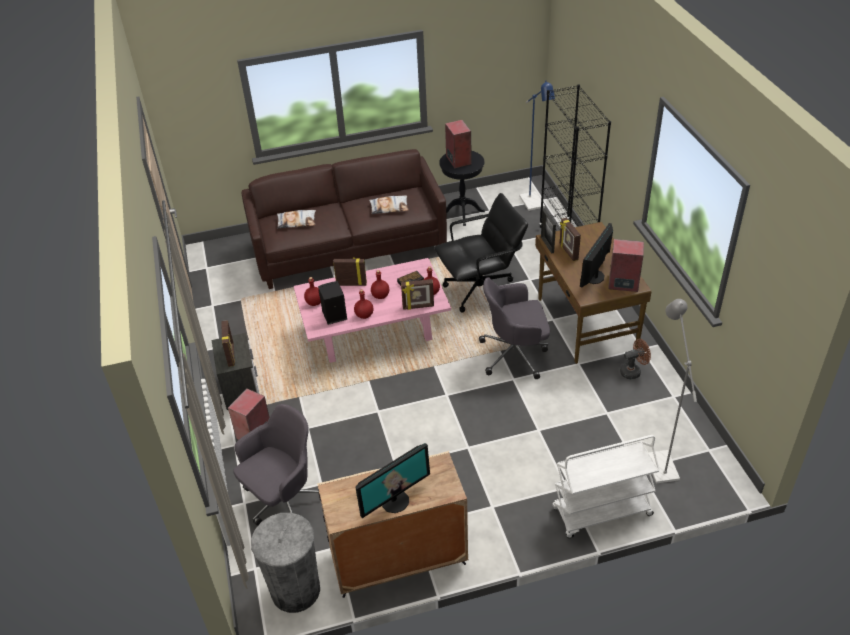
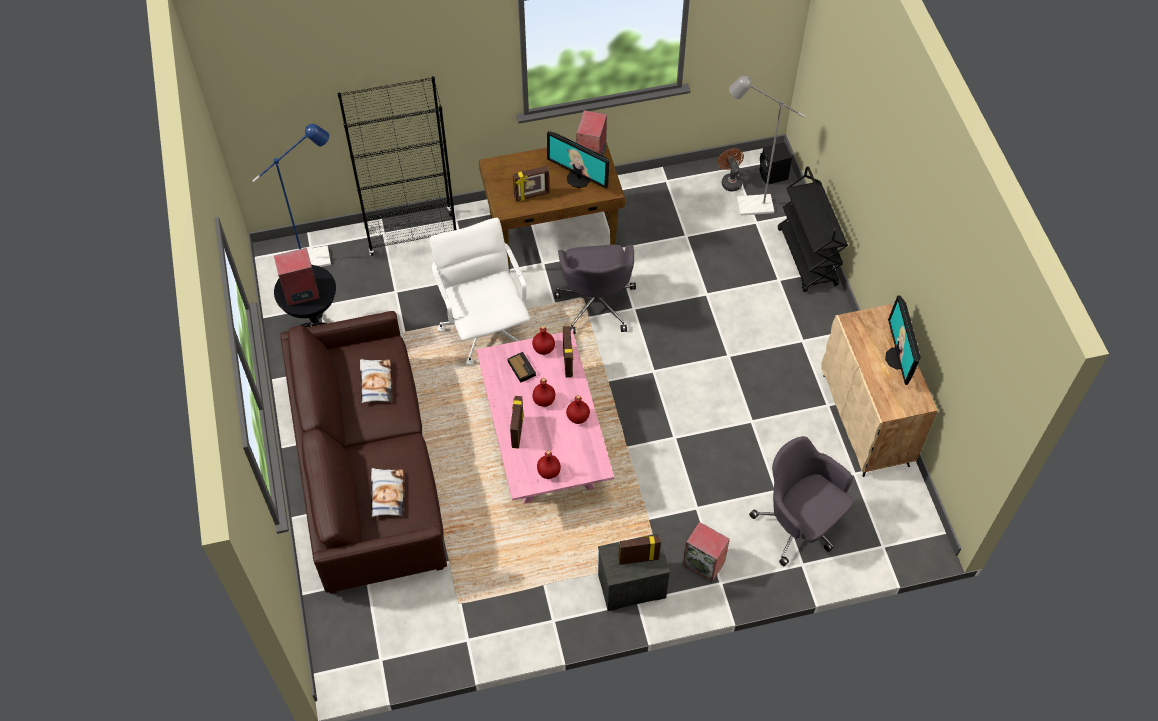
camera: 90 degrees left, 15 degrees up
(295, 590) = (904, 507): grey trash can -> none
(333, 315) = (574, 450): black speaker -> black speaker (773, 175)
(395, 501) = (897, 358): monitor -> monitor turned 150 degrees counterclockwise
(480, 291) = (484, 327): black office chair -> white office chair
(547, 245) = (516, 213): picture frame -> none
(601, 512) = (807, 257): white cart -> black cart
(633, 371) = (630, 206): brown fan -> brown fan (730, 181)

